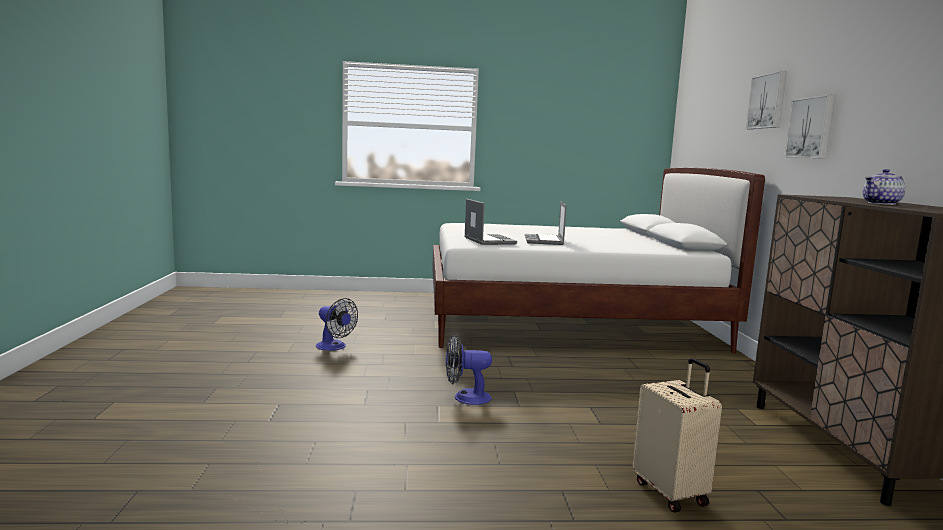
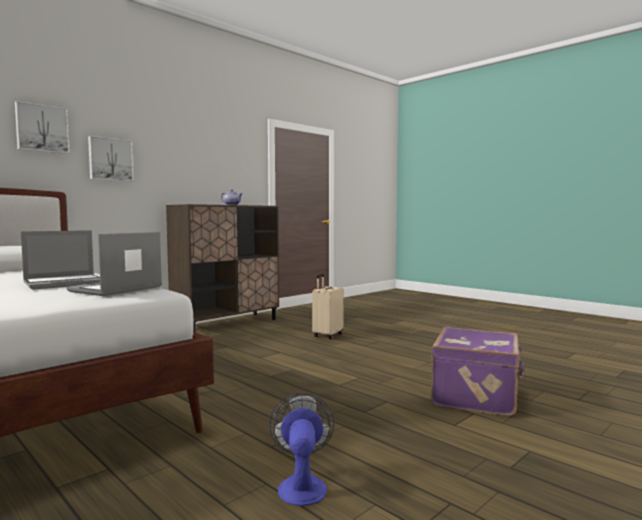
camera: 130 degrees left, 5 degrees down
(278, 444) = (477, 396): none -> purple suitcase
(465, 397) = (310, 383): fan -> none

